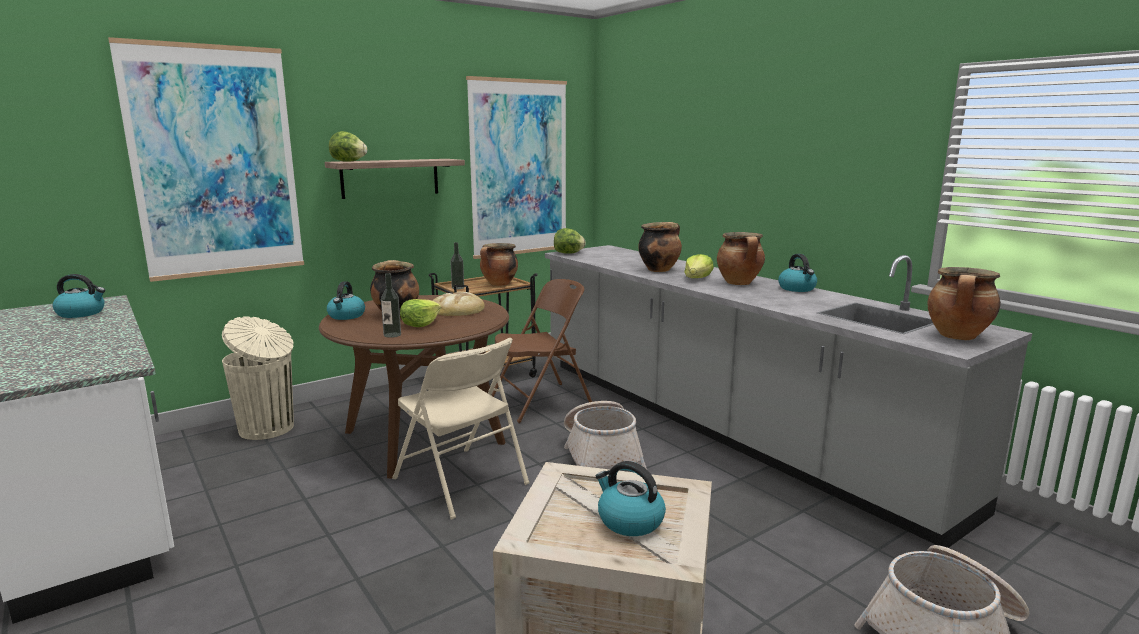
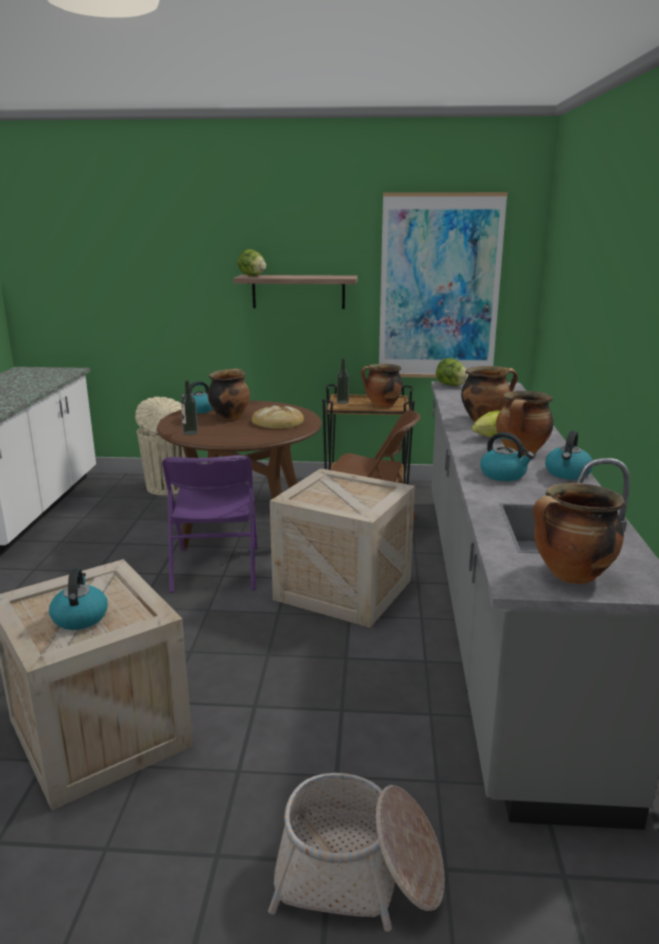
camera: 40 degrees right, 5 degrees up
(82, 313) = (43, 377): kettle -> kettle (504, 475)
(215, 163) = (156, 273): picture -> none
(420, 324) = (226, 428): lettuce -> none
(460, 481) = (215, 569): beige chair -> purple chair
(601, 454) = (345, 589): basket -> crate

